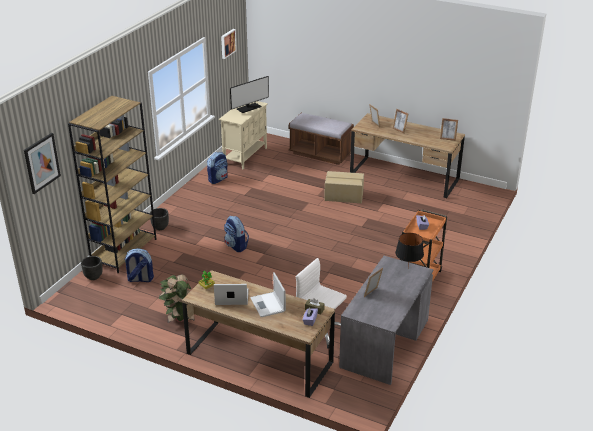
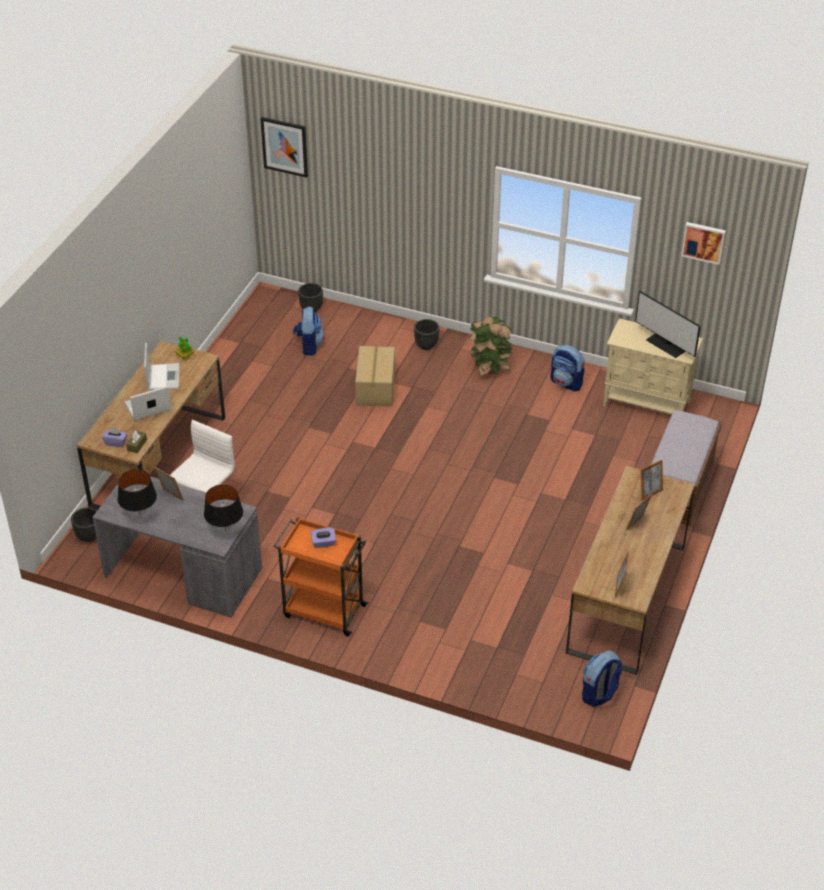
camera: 85 degrees right, 10 degrees up
(124, 251) = (368, 323): brown bookcase -> none
(179, 319) = (232, 388): potted plant -> potted plant (489, 369)
(236, 246) = (390, 419): backpack -> backpack (599, 694)
(343, 396) = (88, 536): none -> black planter
(344, 196) = (545, 523): cardboard box -> cardboard box (375, 388)
(393, 308) = (140, 515): none -> black table lamp

